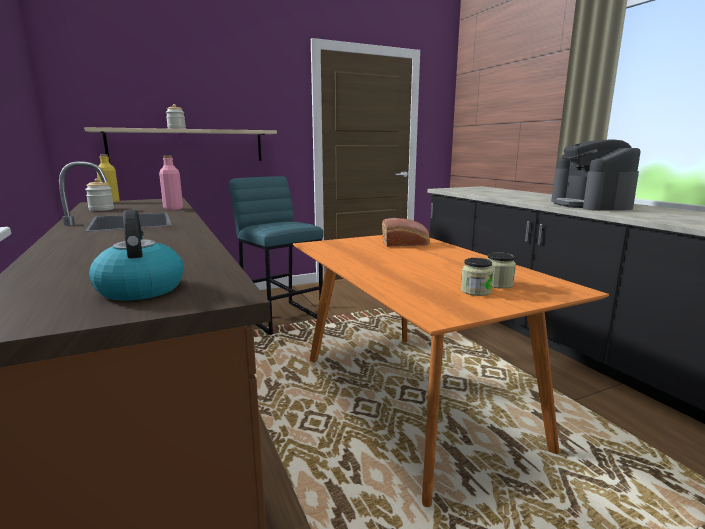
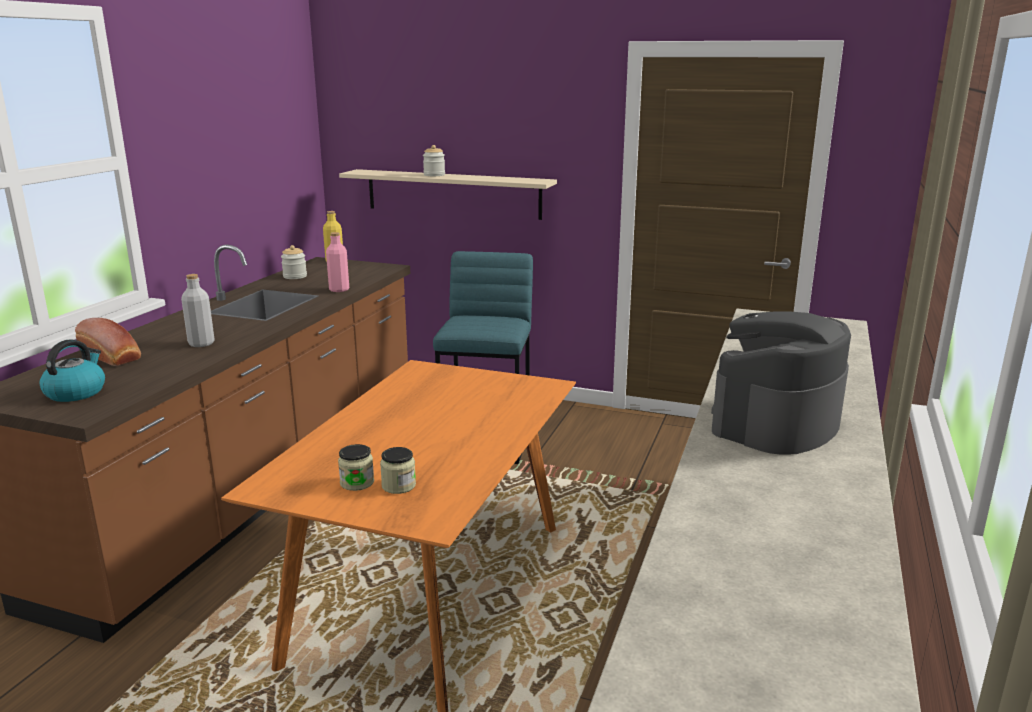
camera: 45 degrees right, 5 degrees up
(160, 241) = (201, 343): none -> grey bottle
(406, 244) = (502, 399): bread -> bread (112, 357)

